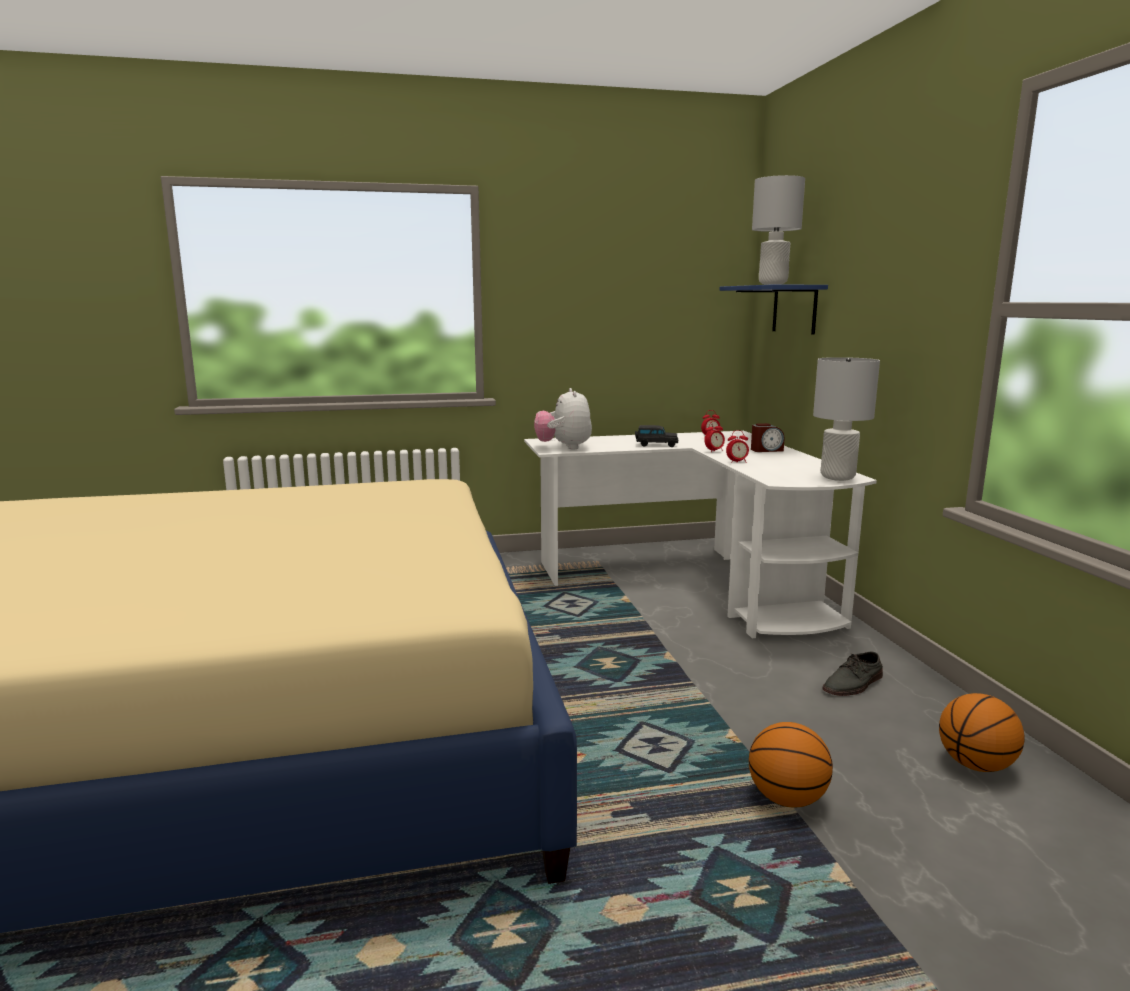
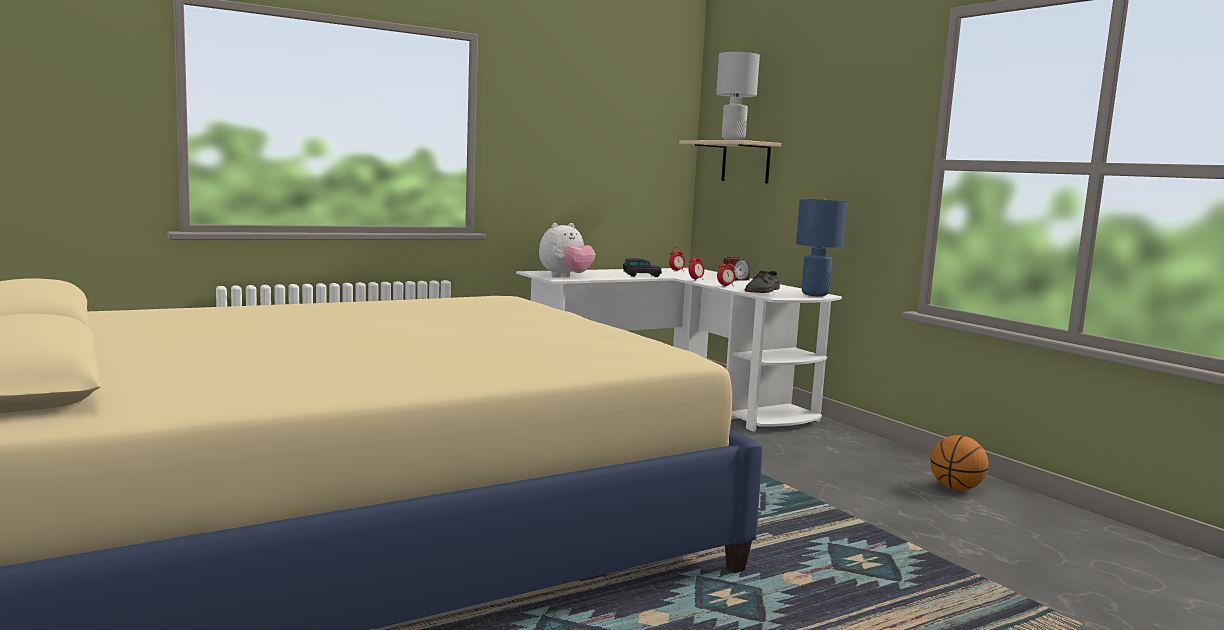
camera: 20 degrees left, 5 degrees down
(564, 447) = (565, 277): plush toy -> plush toy turned 105 degrees counterclockwise
(787, 799) = (853, 516): basketball -> none
(794, 309) = (745, 162): blue shelf -> beige shelf
(837, 479) = (814, 295): grey table lamp -> blue table lamp
(853, 684) = (847, 453): grey shoe -> grey shoe (763, 290)

